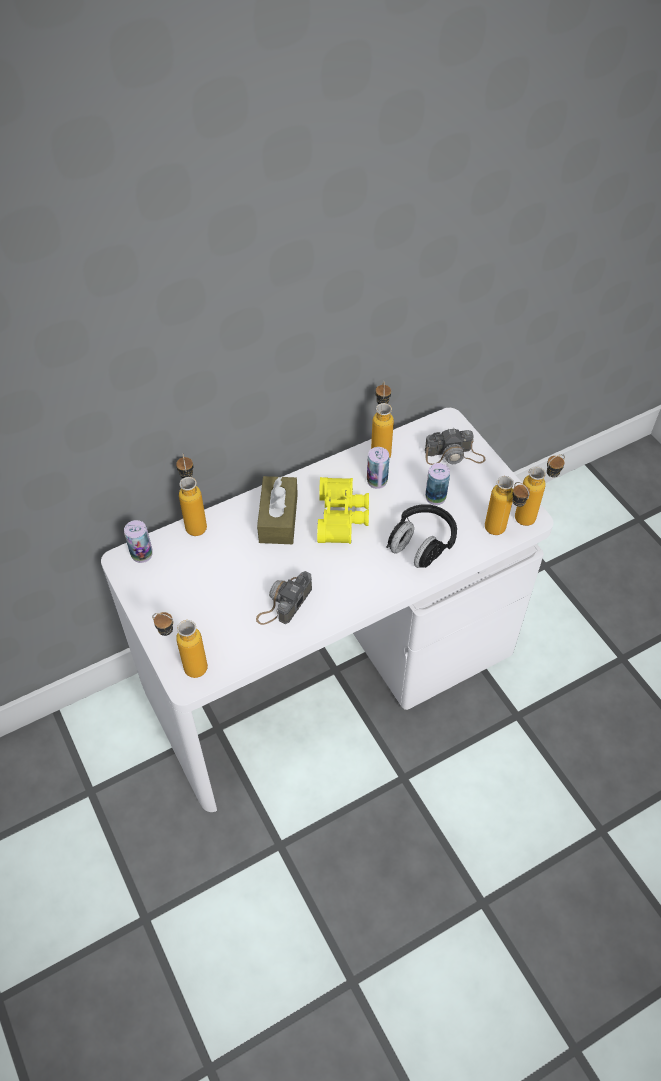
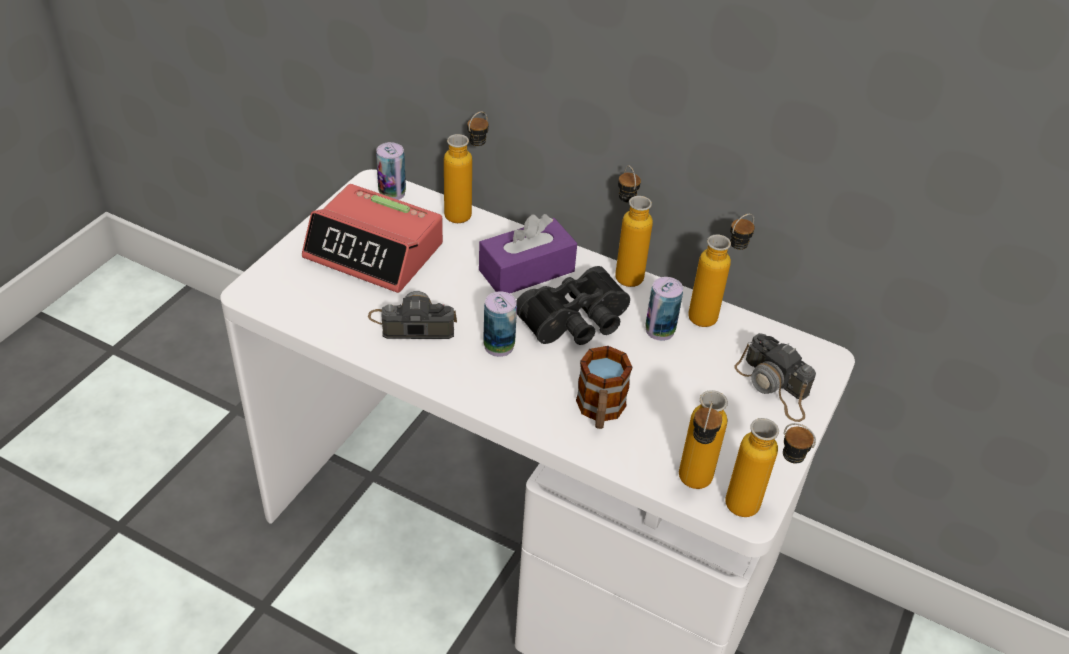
camera: 55 degrees right, 10 degrees down
(186, 666) = (272, 283): bottle -> bottle (624, 271)
(197, 592) = (375, 251): none -> alarm clock
(278, 518) = (526, 271): brown tissue box -> purple tissue box
(343, 517) = (577, 323): yellow binoculars -> black binoculars
(421, 544) = (600, 411): black headphones -> mug
(435, 497) = (687, 395): can -> can (499, 346)

